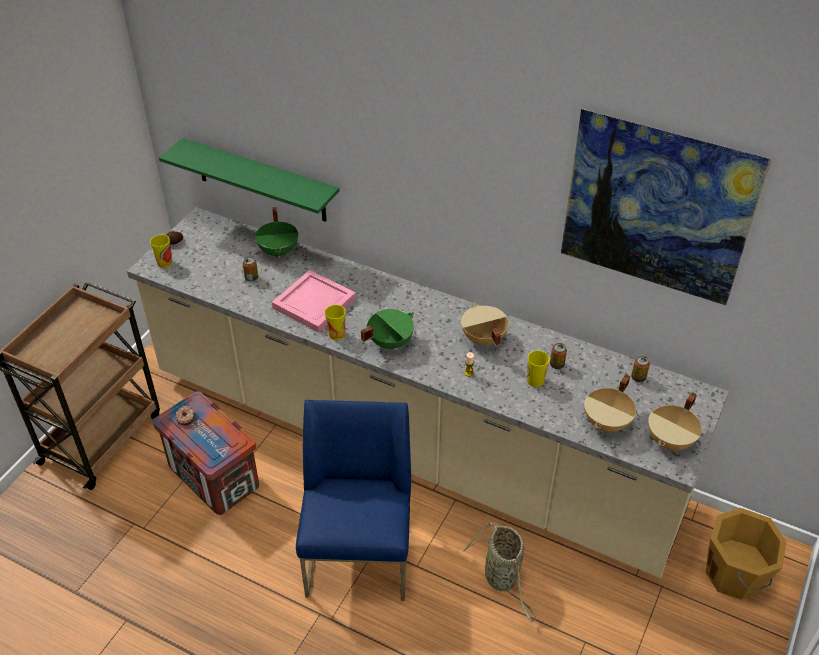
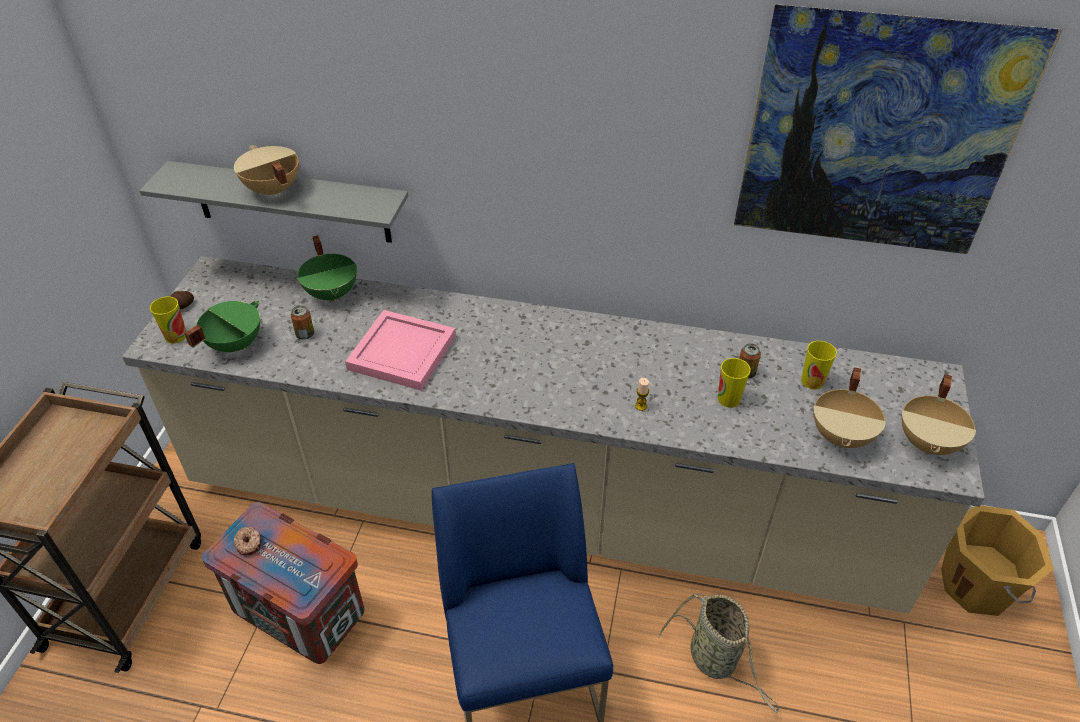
camera: 15 degrees left, 0 degrees up
(261, 181) = (291, 202): green shelf -> grey shelf
(336, 334) = (447, 388): cup -> cup (812, 381)
(389, 342) = (521, 385): green cooking pot -> green cooking pot (234, 344)
(482, 339) = (640, 358): beige cooking pot -> beige cooking pot (272, 190)
(638, 378) = (850, 370): can -> none

